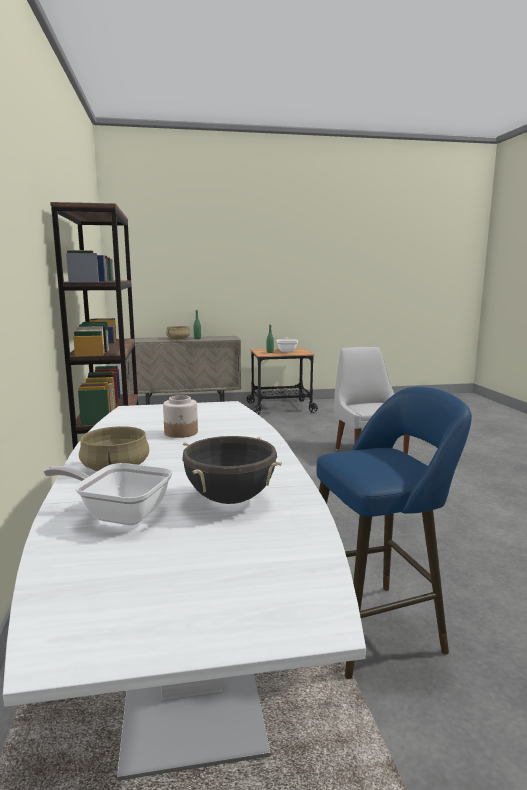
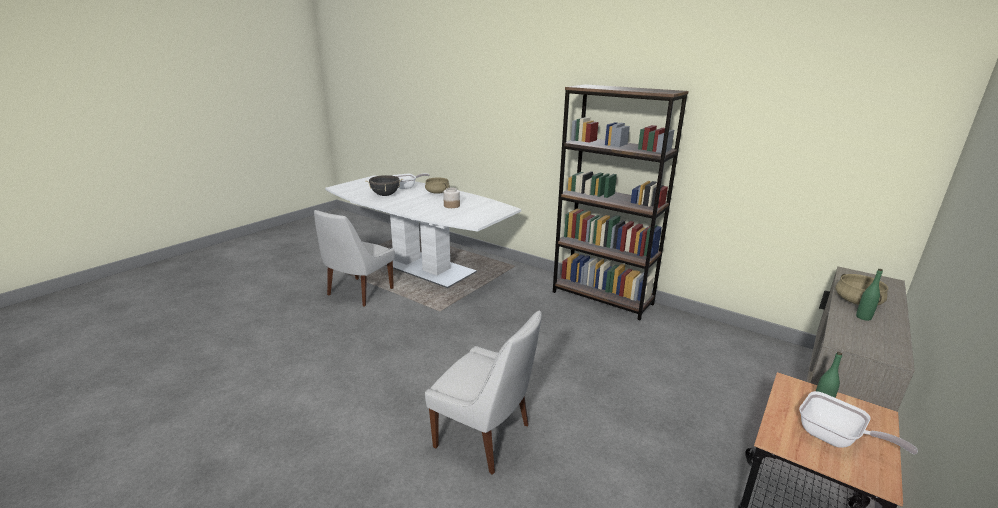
camera: 135 degrees right, 10 degrees up
(377, 626) = (358, 293): blue stool -> white chair

